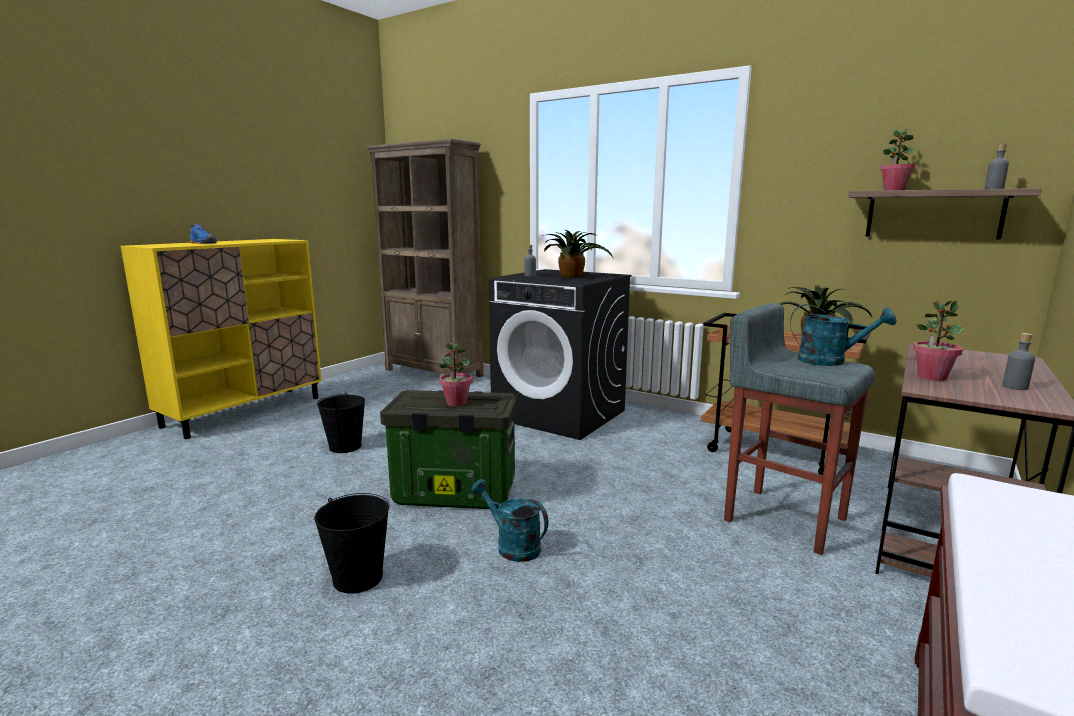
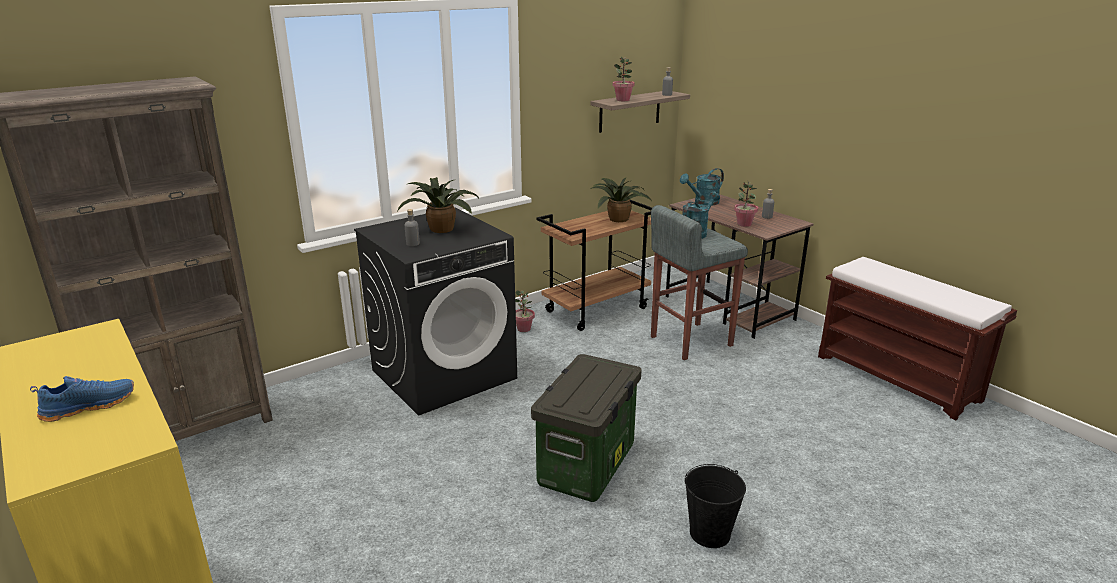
camera: 70 degrees left, 10 degrees up
(345, 446) = (417, 532): black bucket -> none
(456, 403) = (598, 383): potted plant -> potted plant (524, 329)
(512, 546) = (687, 450): turquoise watering can -> turquoise watering can (703, 203)

